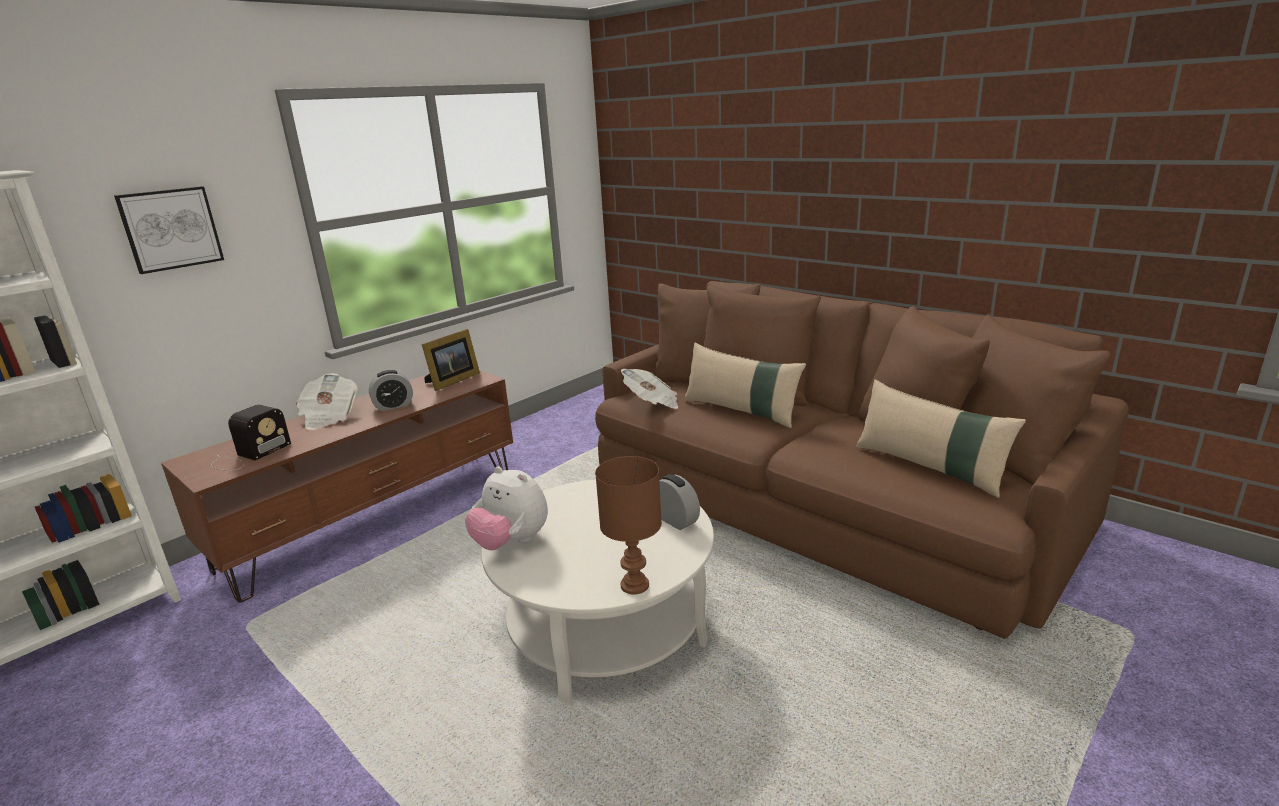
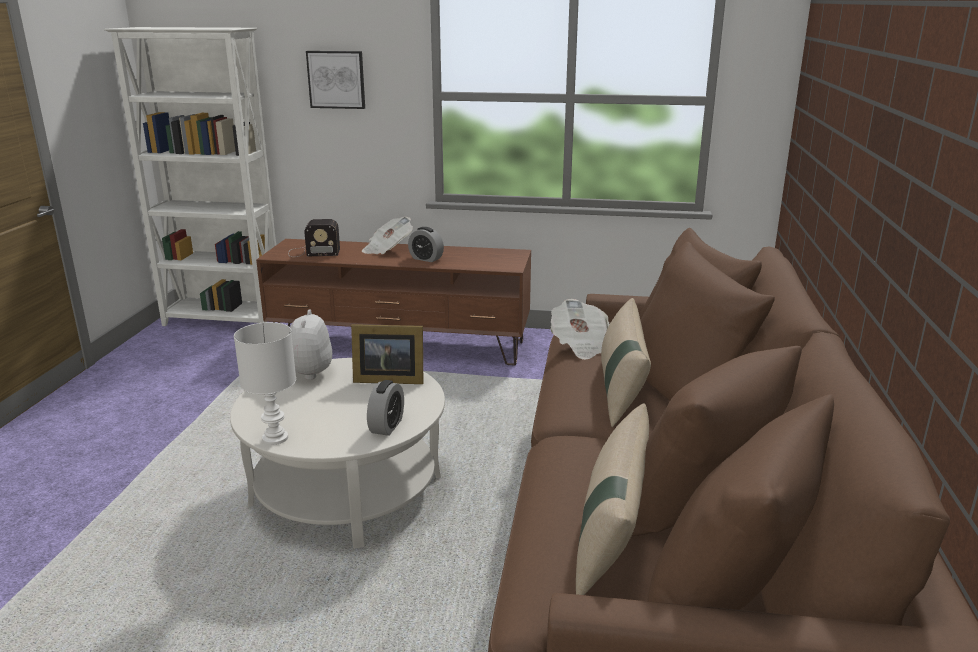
camera: 55 degrees right, 0 degrees up
(451, 381) = (493, 259): picture frame -> picture frame (387, 379)
(634, 585) = (275, 437): brown table lamp -> white table lamp

